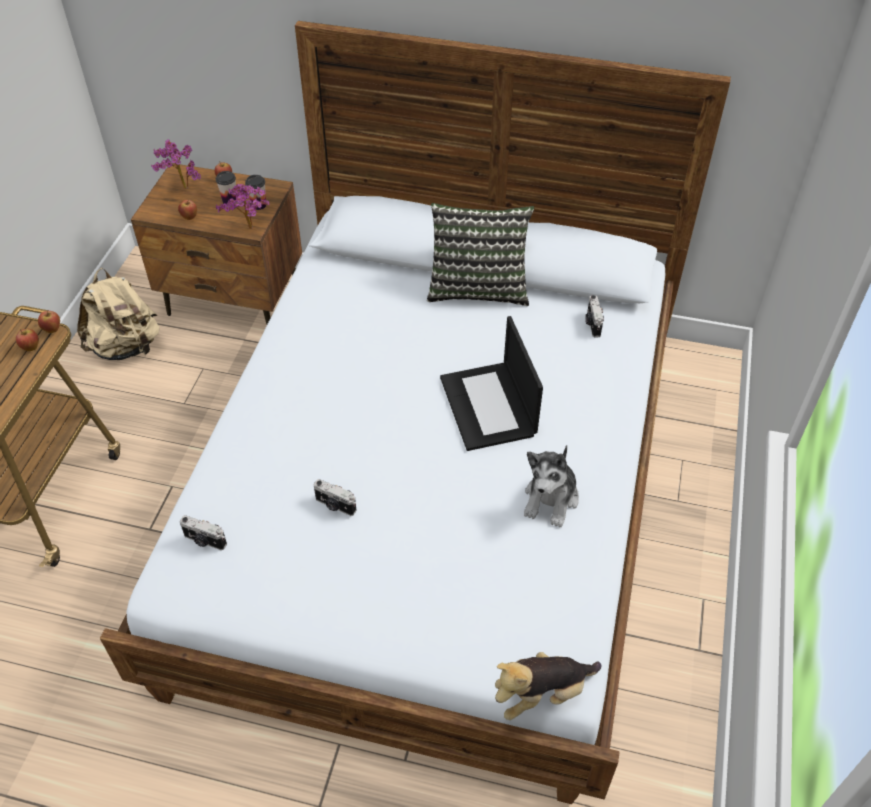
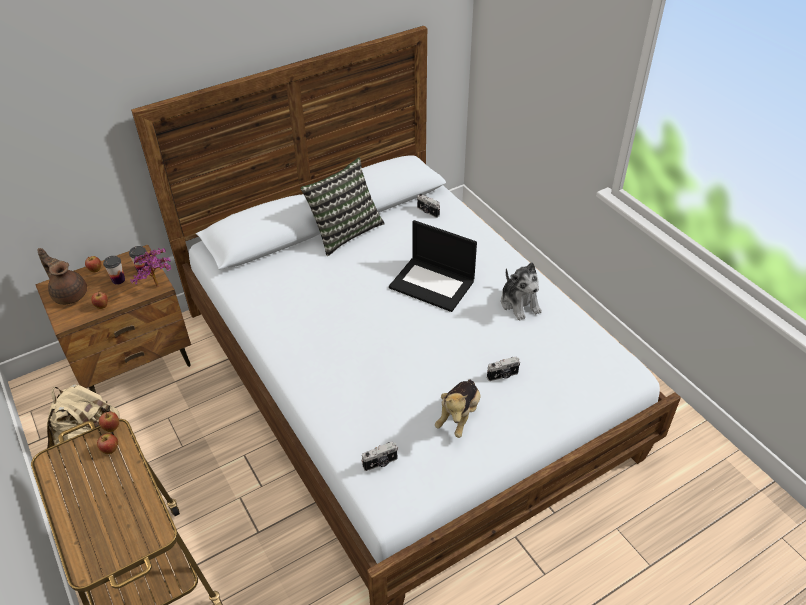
camera: 45 degrees left, 5 degrees down
(182, 189) = (69, 294): potted plant -> brown teapot
(335, 506) = (425, 387): camera -> camera (503, 376)
(542, 694) = (630, 388): plush toy -> plush toy (459, 416)

